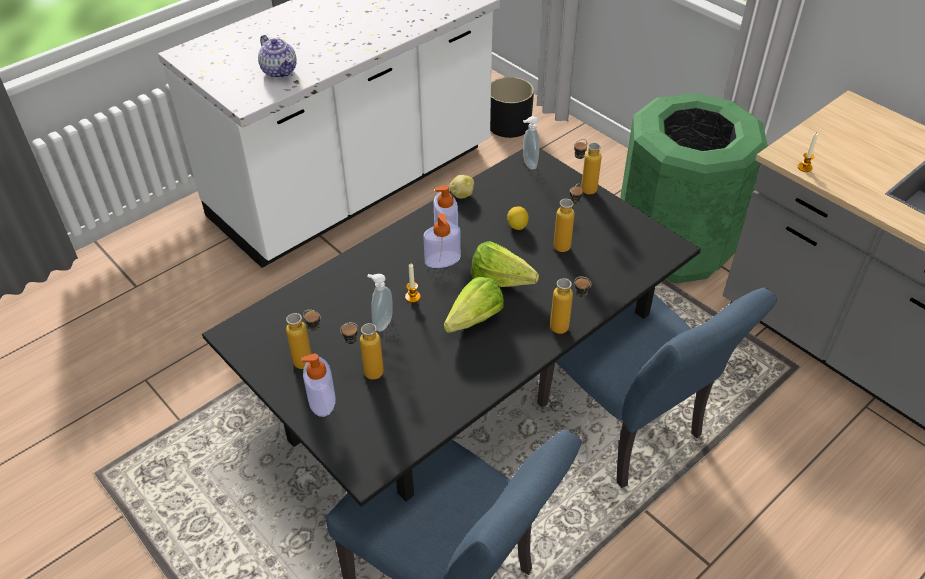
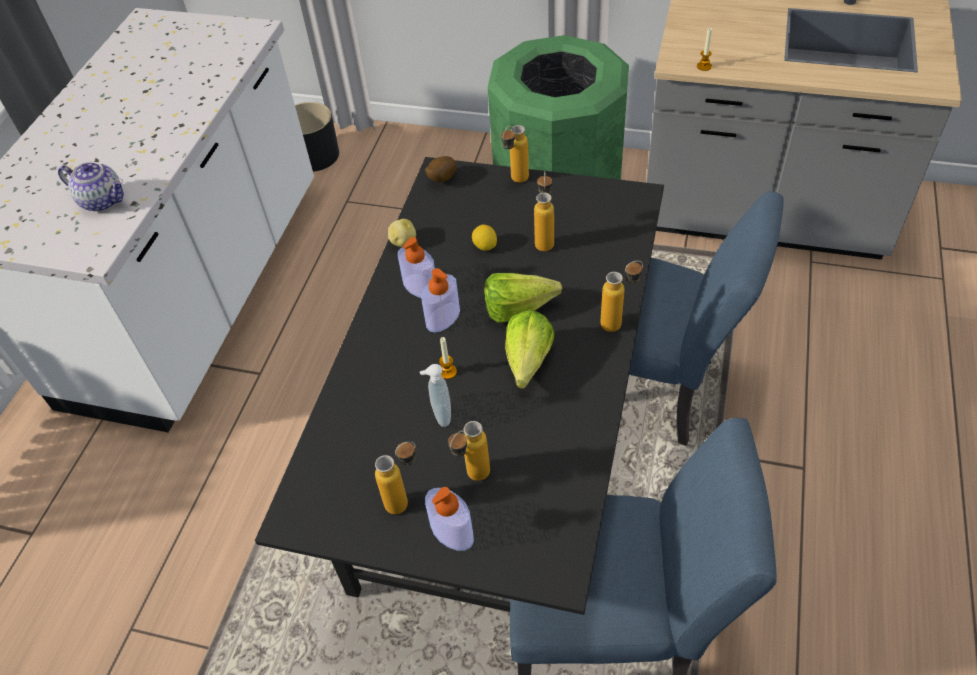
camera: 30 degrees left, 5 degrees up
(528, 164) = (441, 179): soap dispenser -> potato

